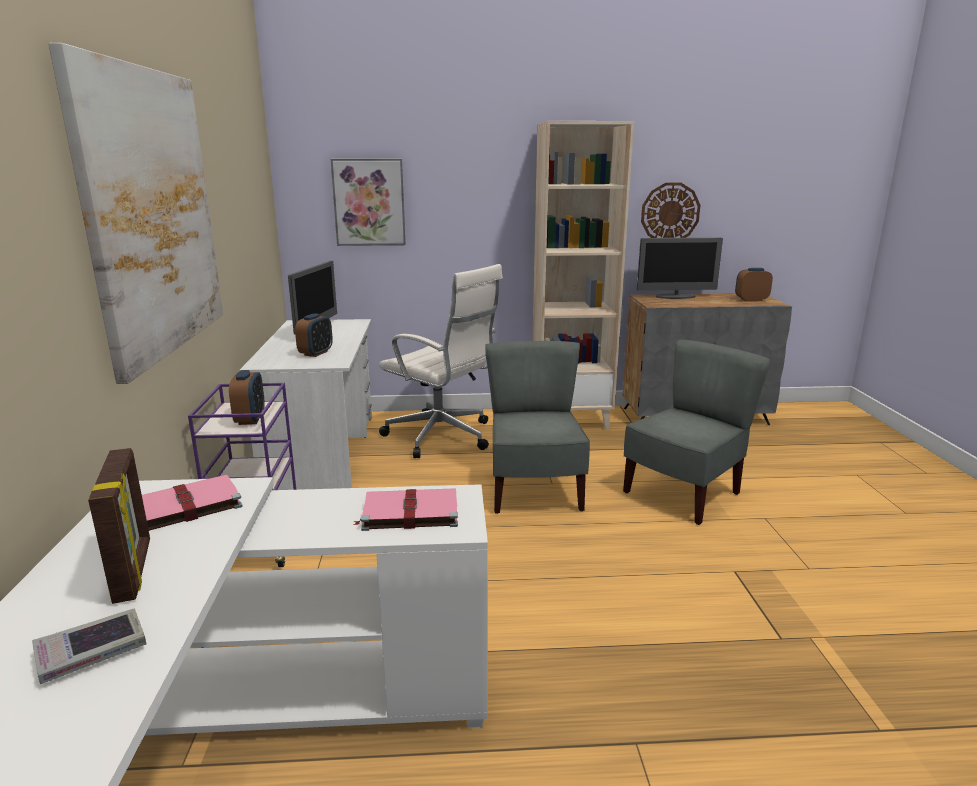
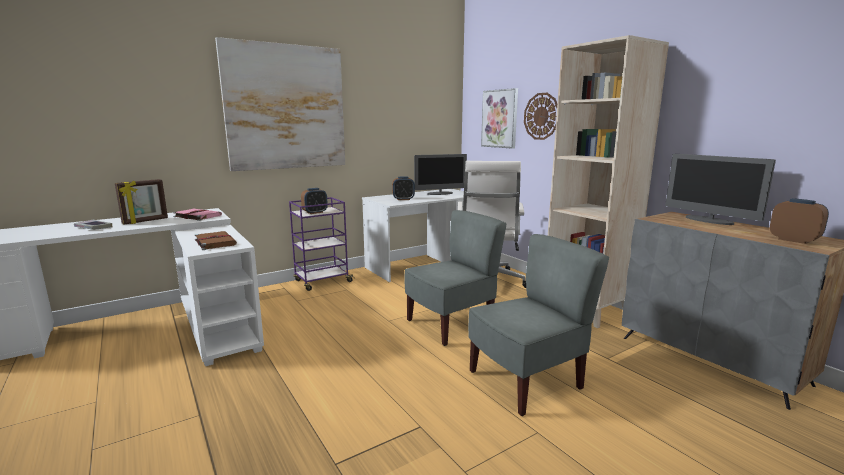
camera: 60 degrees right, 5 degrees down
(408, 512) = (215, 242): pink book -> brown book
(670, 213) = (726, 130): wall clock -> wall clock (541, 116)
(683, 494) = (526, 381): grey chair -> grey chair turned 45 degrees counterclockwise

